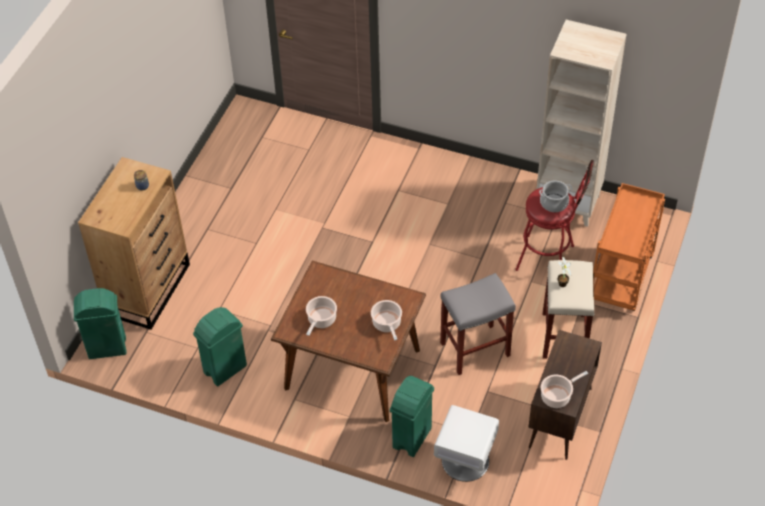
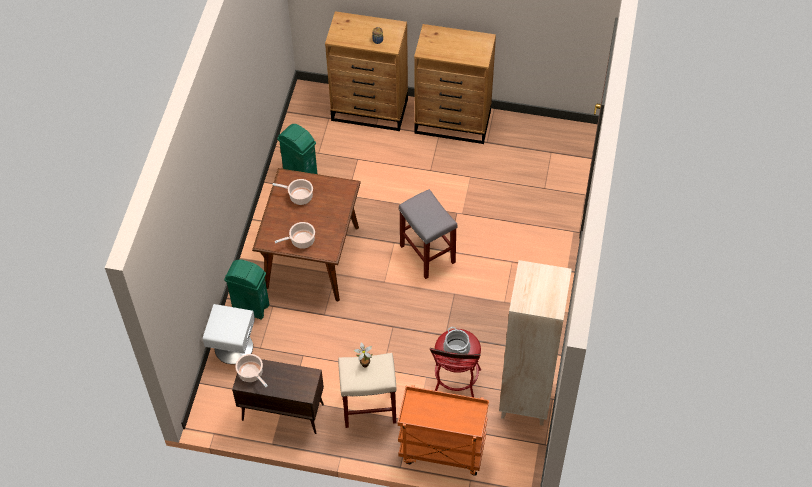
camera: 80 degrees right, 5 degrees up
(107, 348) = (310, 98): green trash can -> none
(194, 213) = (453, 123): none -> brown dresser
(475, 348) = (345, 342): grey stool -> grey stool (428, 254)

